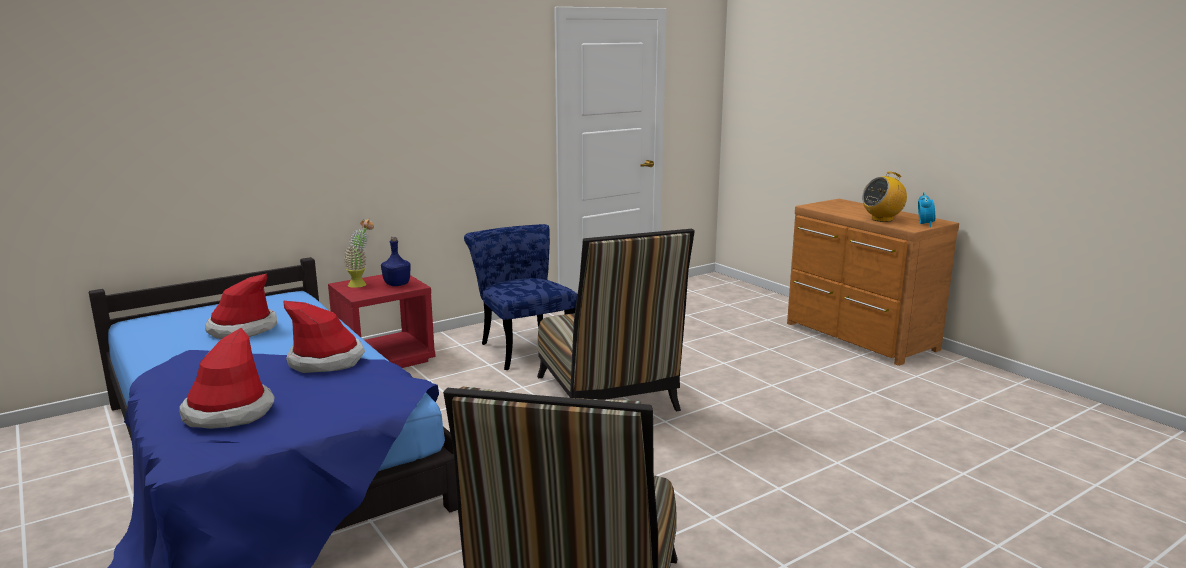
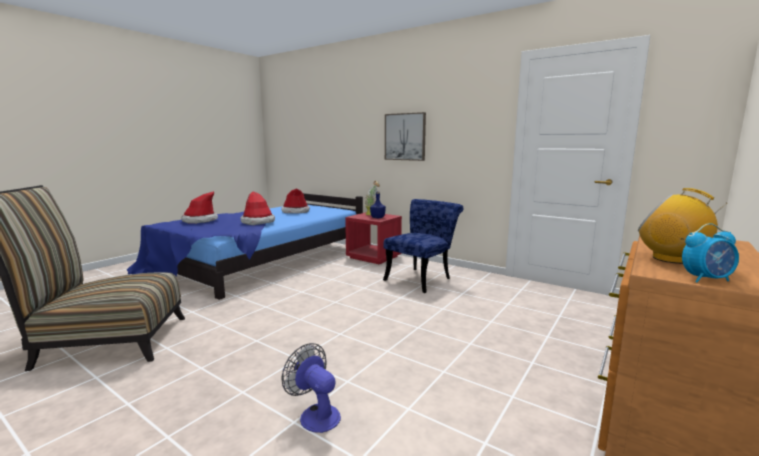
camera: 70 degrees right, 5 degrees down
(391, 130) = (405, 137): none -> picture
(609, 397) = (366, 311): chair -> none
(827, 451) = (315, 414): none -> fan

